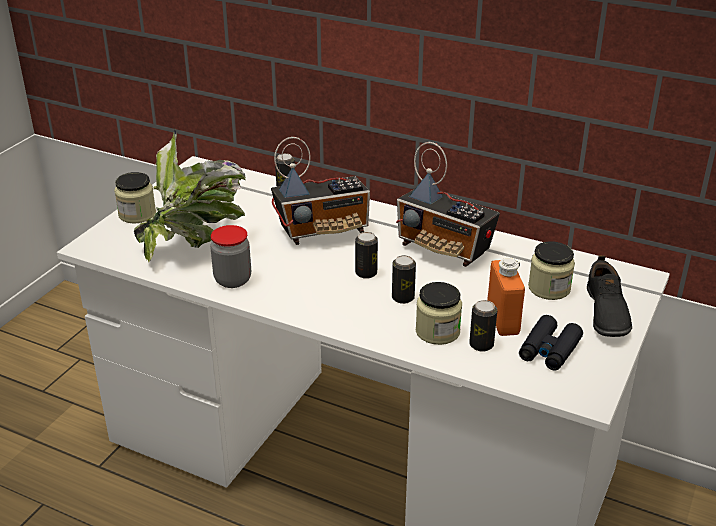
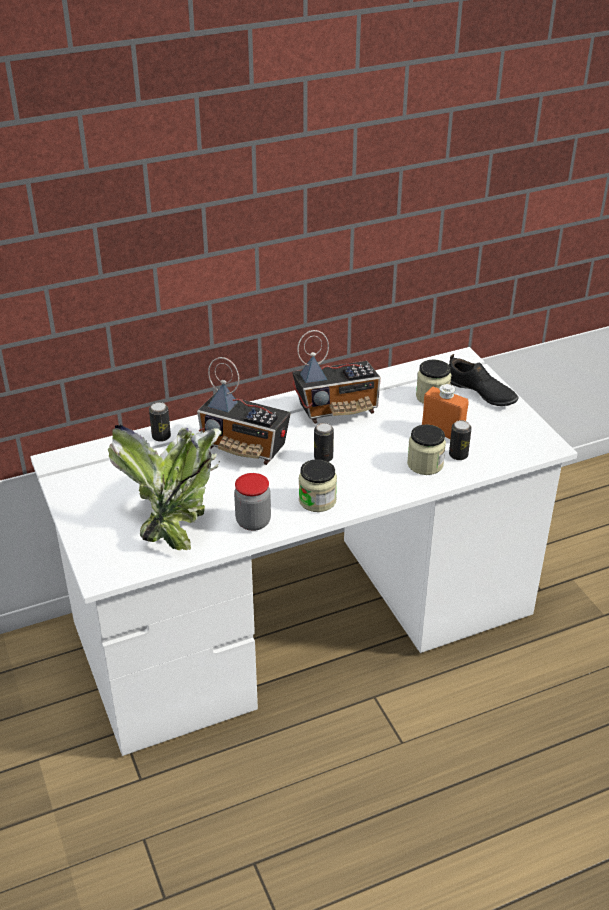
camera: 50 degrees left, 5 degrees up
(137, 214) = (87, 528): jar -> jar (317, 500)
(323, 231) = (245, 448): radio -> radio turned 90 degrees clockwise
(403, 298) = (371, 458): can -> none
(549, 350) = (492, 433): black binoculars -> none

